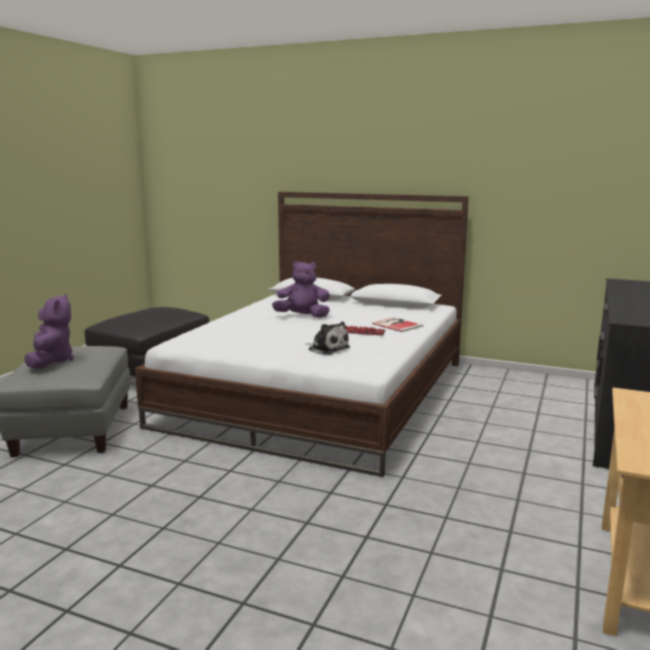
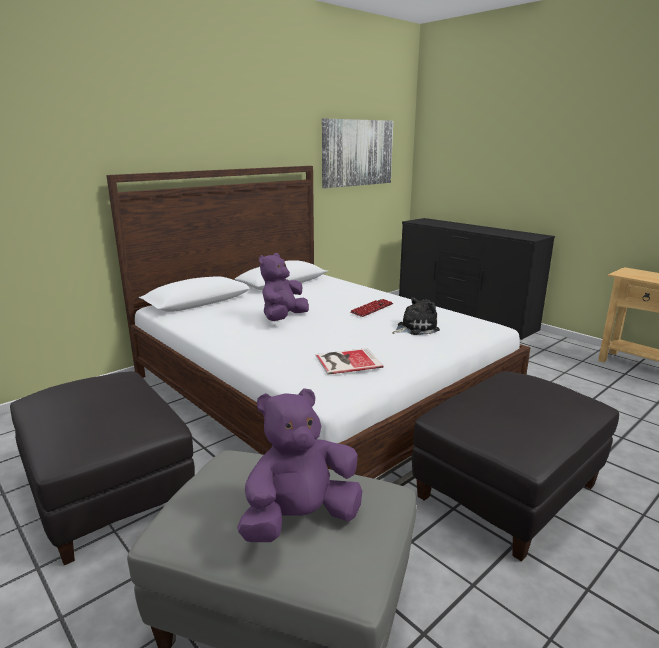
camera: 65 degrees left, 5 degrees up
(51, 361) = (301, 519): purple plush toy -> purple plush toy turned 45 degrees counterclockwise
(219, 479) = (507, 491): none -> black ottoman
(397, 324) = (359, 294): book -> book (346, 361)
(552, 186) = (357, 153): none -> picture

